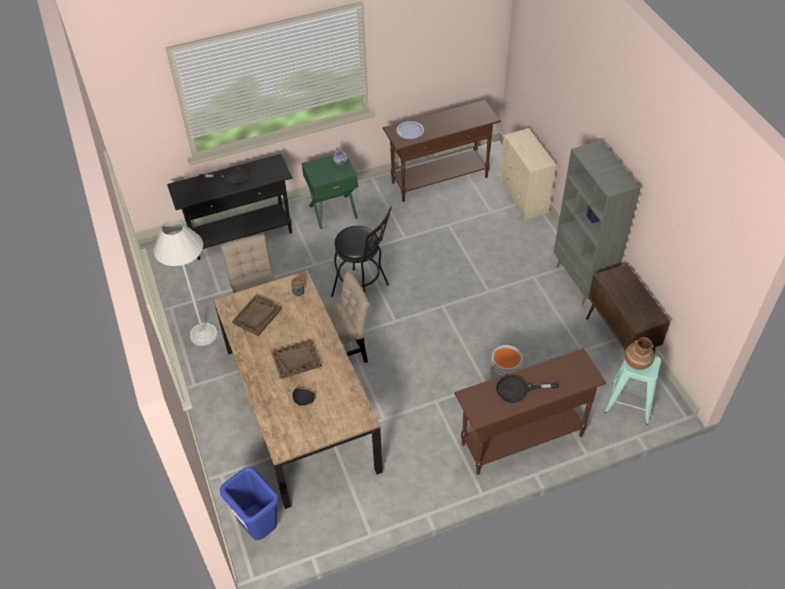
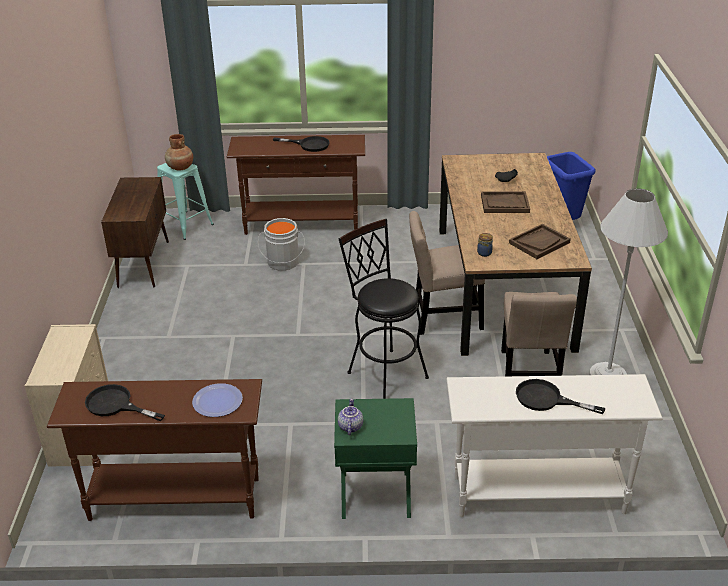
camera: 160 degrees left, 15 degrees down
(242, 236) = (537, 494): black console table -> white console table
(461, 116) = (116, 405): none -> black frying pan
(581, 282) = (121, 318): grey bookcase -> none

